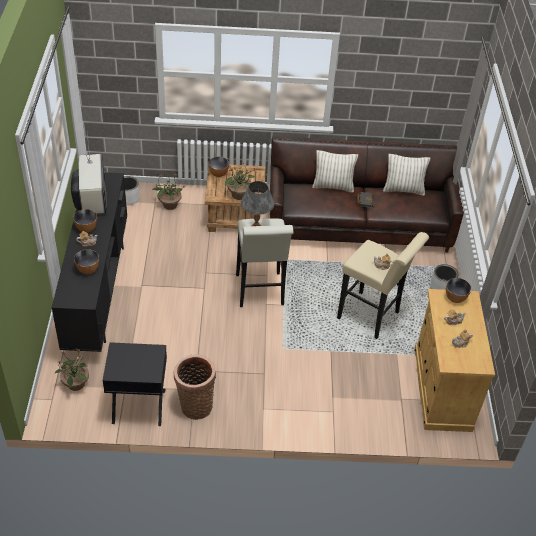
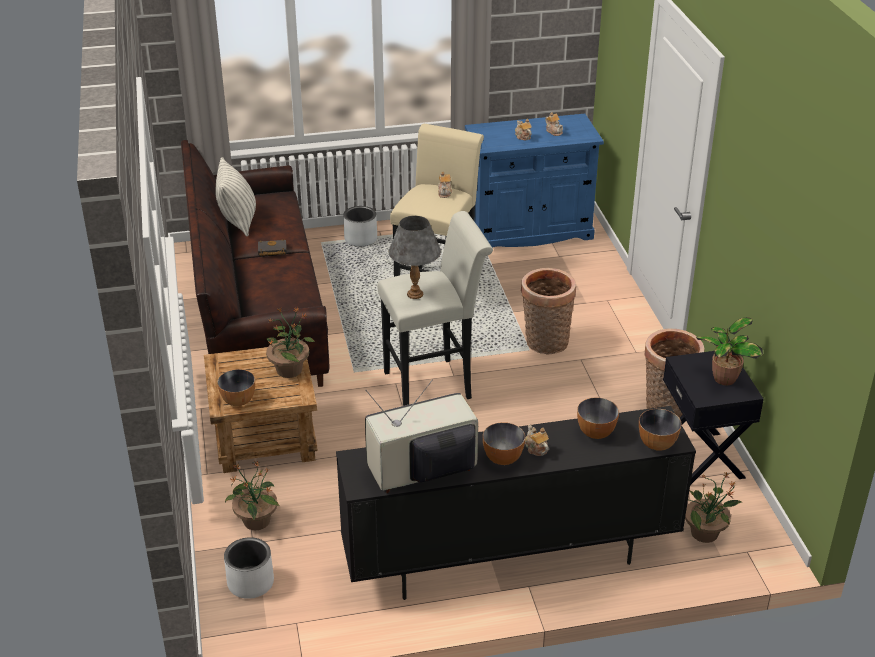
camera: 100 degrees left, 10 degrees down
(130, 366) = (723, 379): none -> potted plant
(287, 359) = (545, 344): none -> basket
(333, 186) = (247, 279): pillow -> none
(441, 389) = (528, 231): beige cabinet -> blue cabinet
(455, 298) = (485, 136): bowl -> bowl (656, 444)

